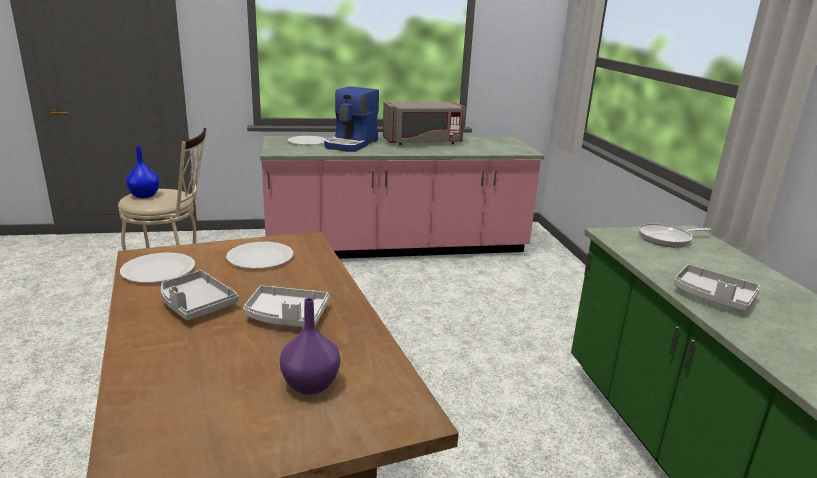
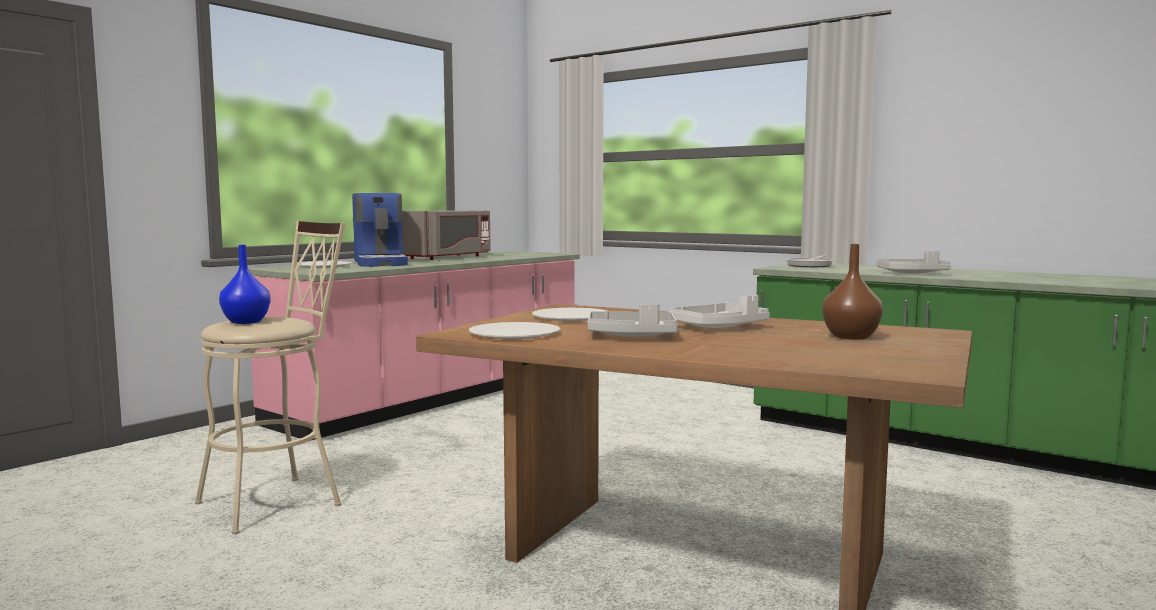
camera: 40 degrees left, 15 degrees down
(310, 385) = (851, 337): purple vase -> brown vase

